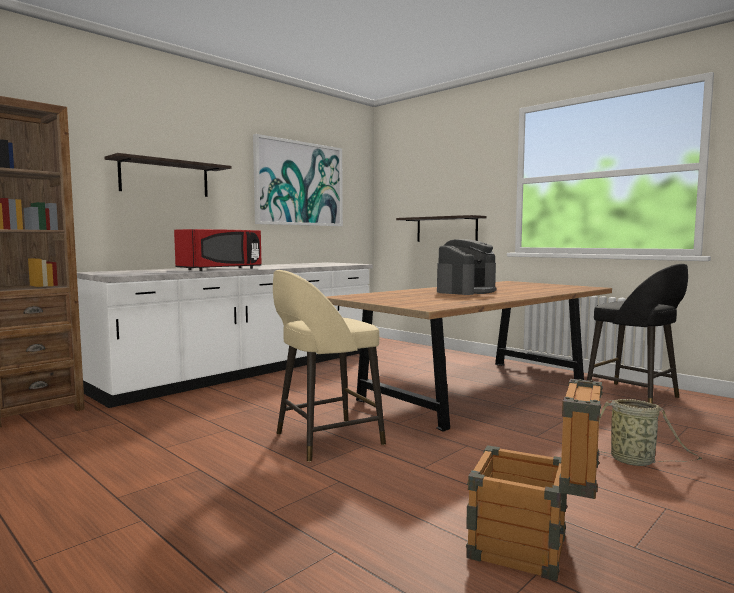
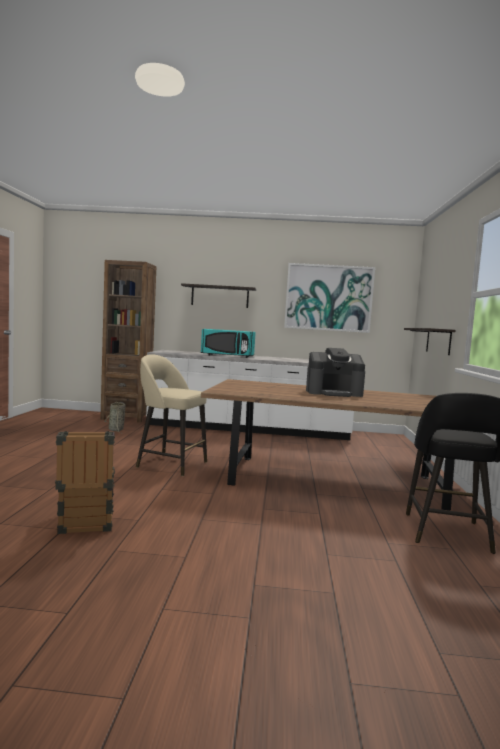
camera: 50 degrees right, 0 degrees up
(222, 269) = (227, 356): red microwave -> turquoise microwave
(635, 461) = (262, 543): basket -> basket (116, 430)

